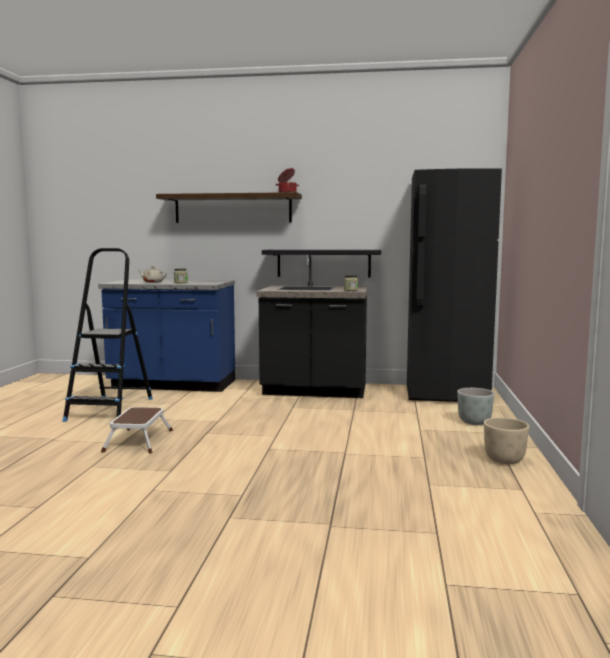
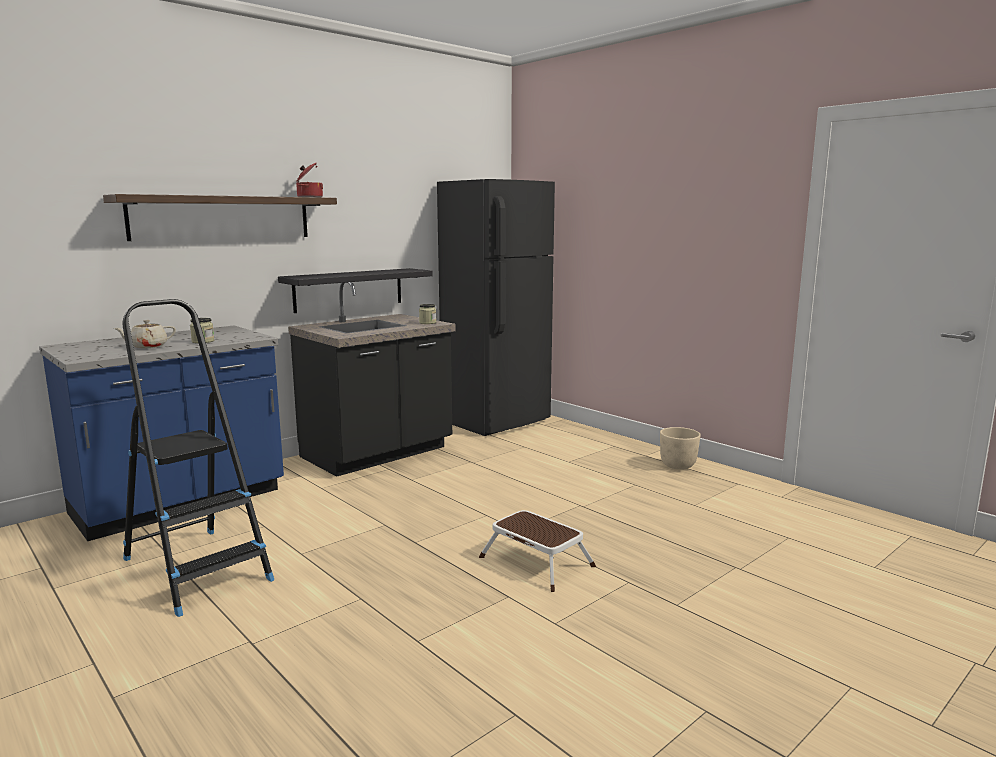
camera: 50 degrees left, 5 degrees up
(138, 440) = (371, 586): brown step ladder -> brown step ladder (536, 562)
(474, 422) = (583, 441): grey planter -> none

